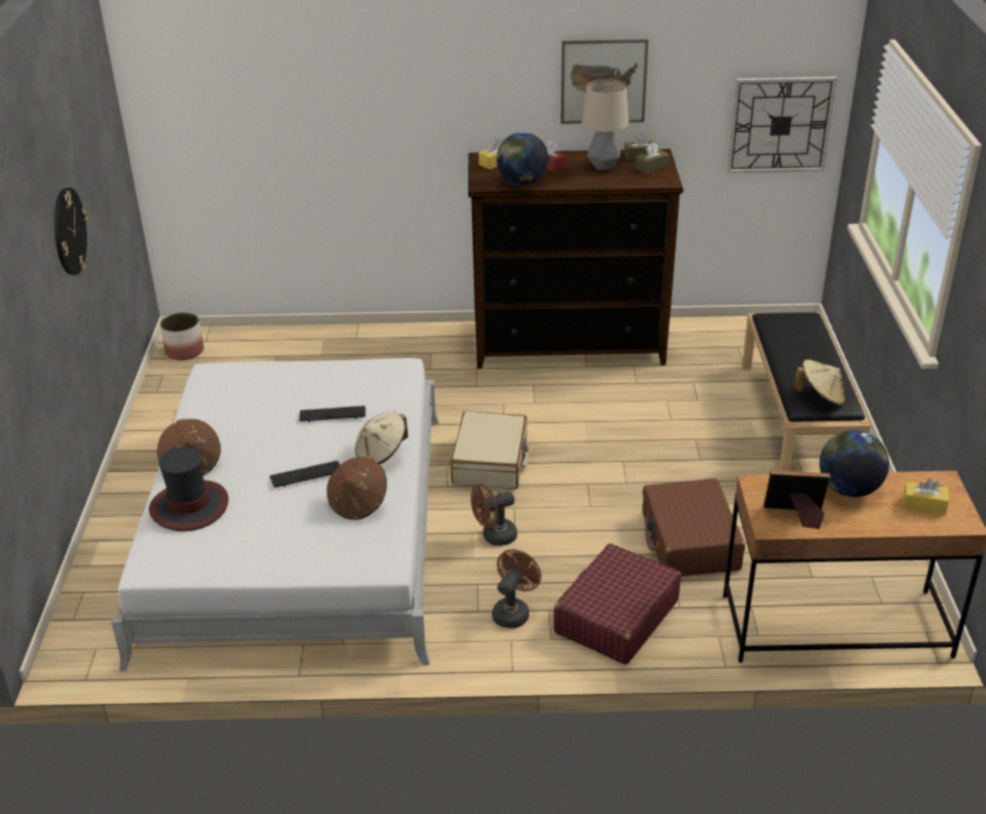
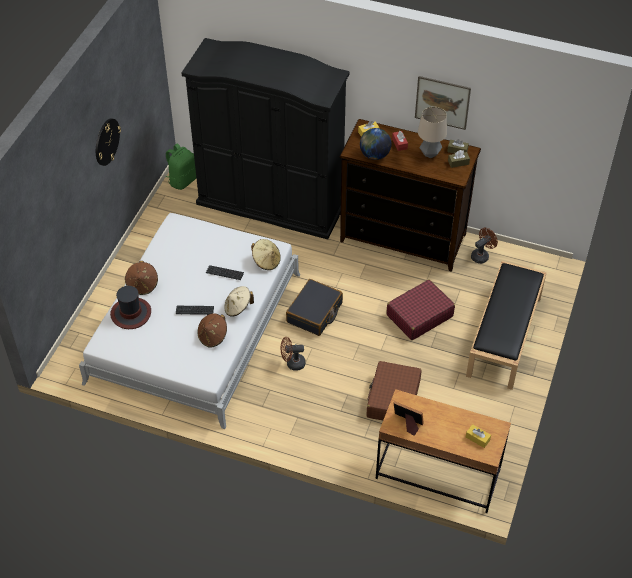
camera: 20 degrees right, 15 degrees up
(184, 351) = (182, 180): planter -> green backpack
(342, 348) = (271, 203): none -> black wardrobe
(491, 462) = (314, 313): beige suitcase -> black suitcase
(513, 611) = (280, 412): brown fan -> brown fan (481, 255)
(616, 617) = (329, 432): red suitcase -> red suitcase (419, 316)
(780, 125) = (551, 152): wall clock -> none
(820, 397) = (499, 339): beige hat -> beige hat (266, 261)
(848, 489) = (446, 416): globe -> none

